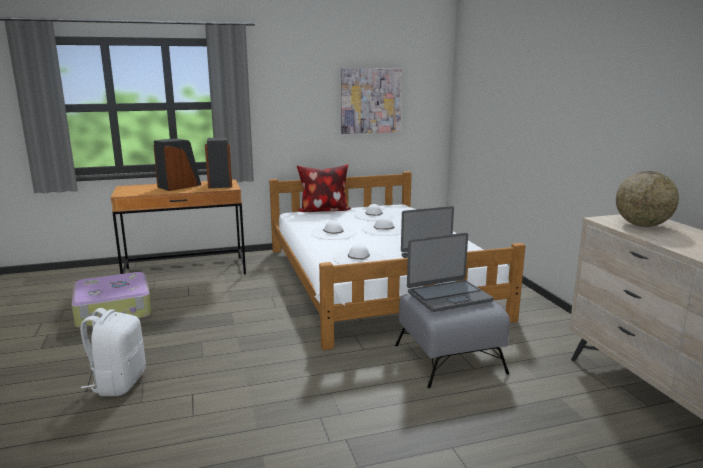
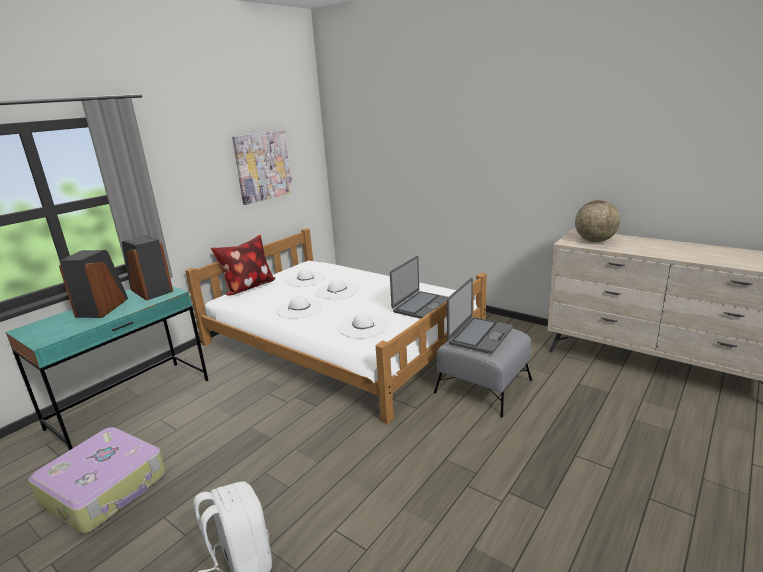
camera: 35 degrees left, 5 degrees up
(185, 271) = (131, 403): brown desk -> turquoise desk

